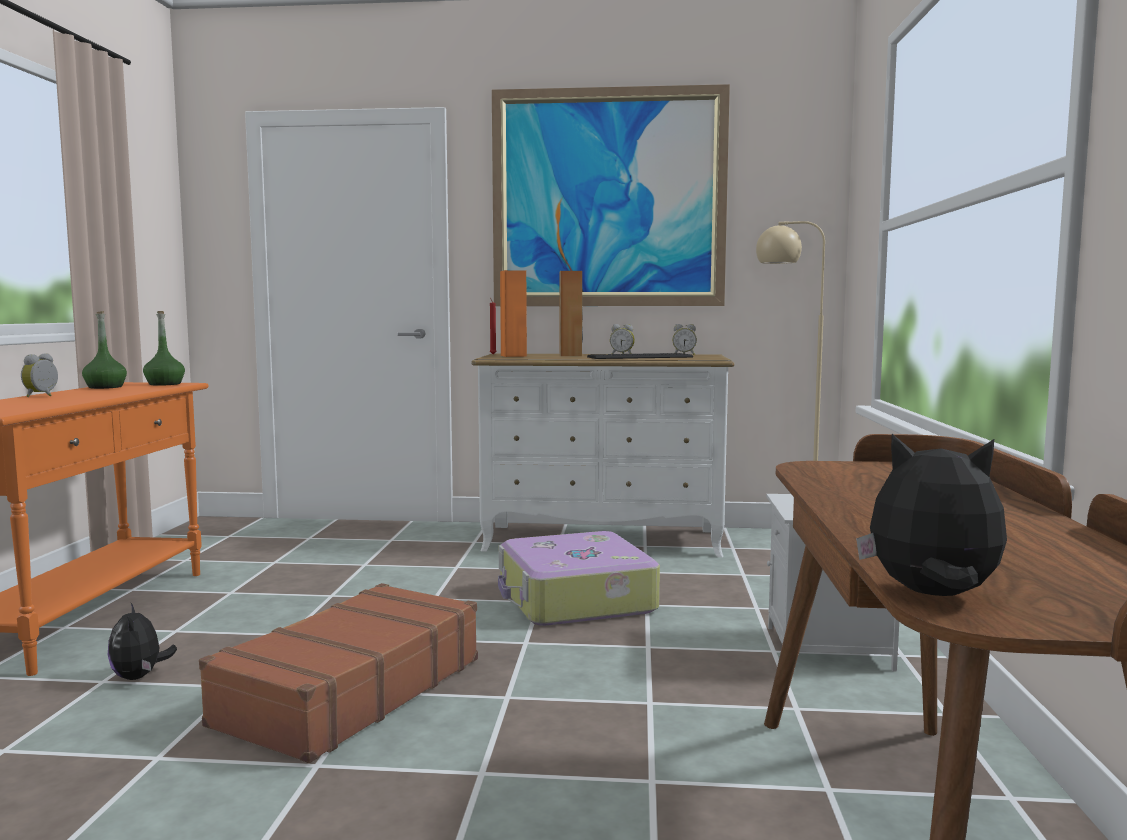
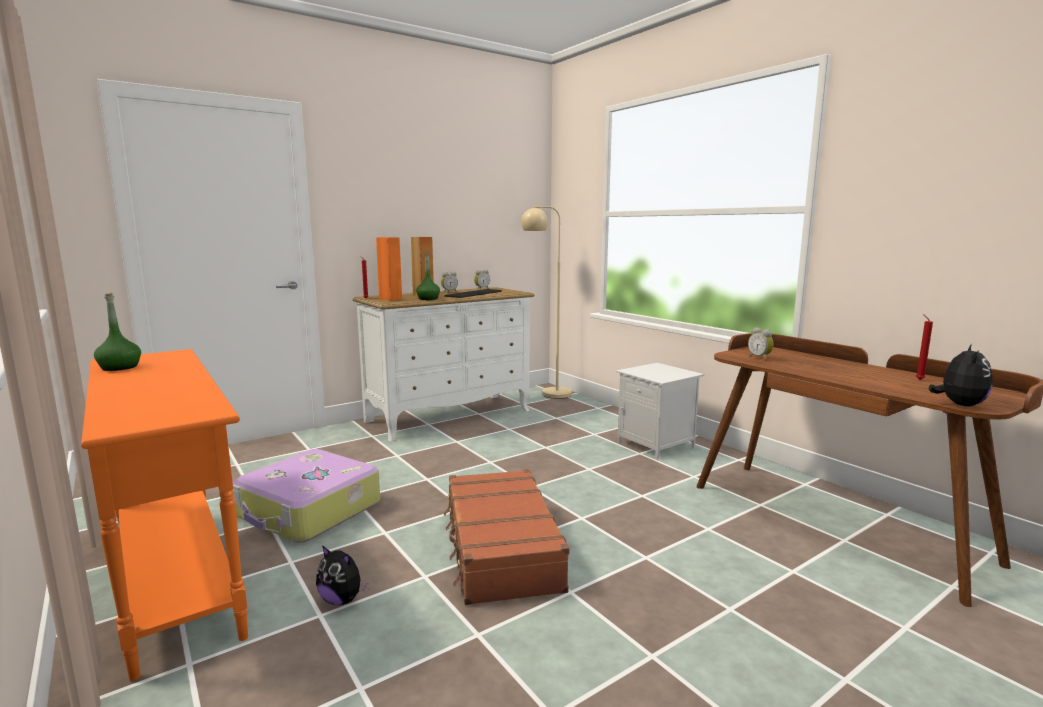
camera: 40 degrees left, 5 degrees up
(43, 396) = (117, 387): alarm clock -> alarm clock (760, 358)
(164, 384) = (162, 355): green bottle -> green bottle (428, 299)
(574, 600) = (506, 455): suitcase -> suitcase (309, 510)
(608, 198) = (423, 183): picture -> none
(932, 596) = (959, 404): plush toy -> plush toy turned 135 degrees clockwise
(1060, 552) = (918, 379): none -> red candle

